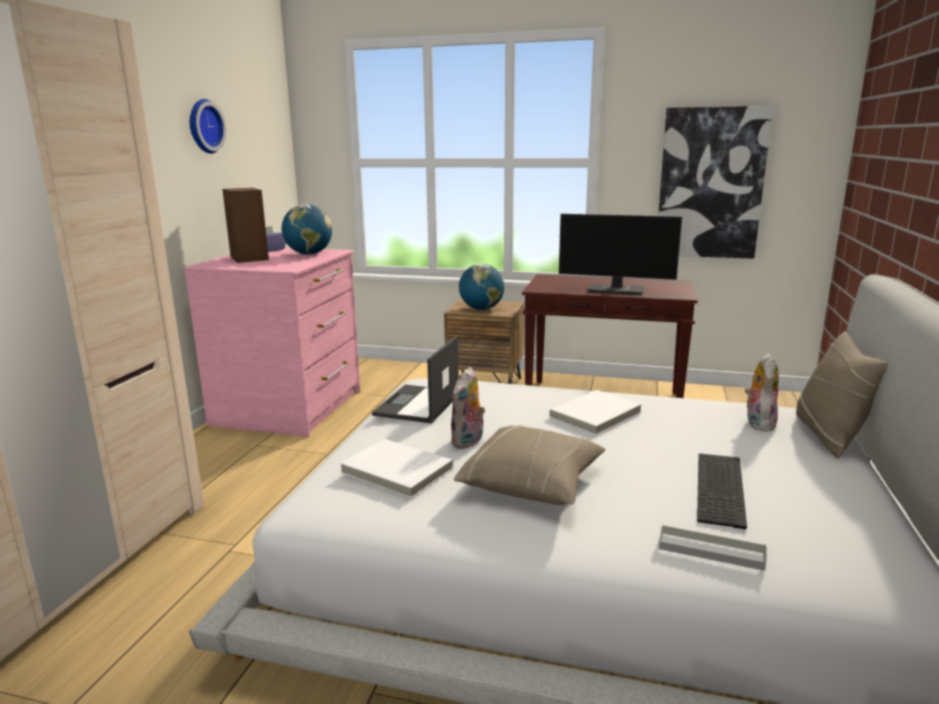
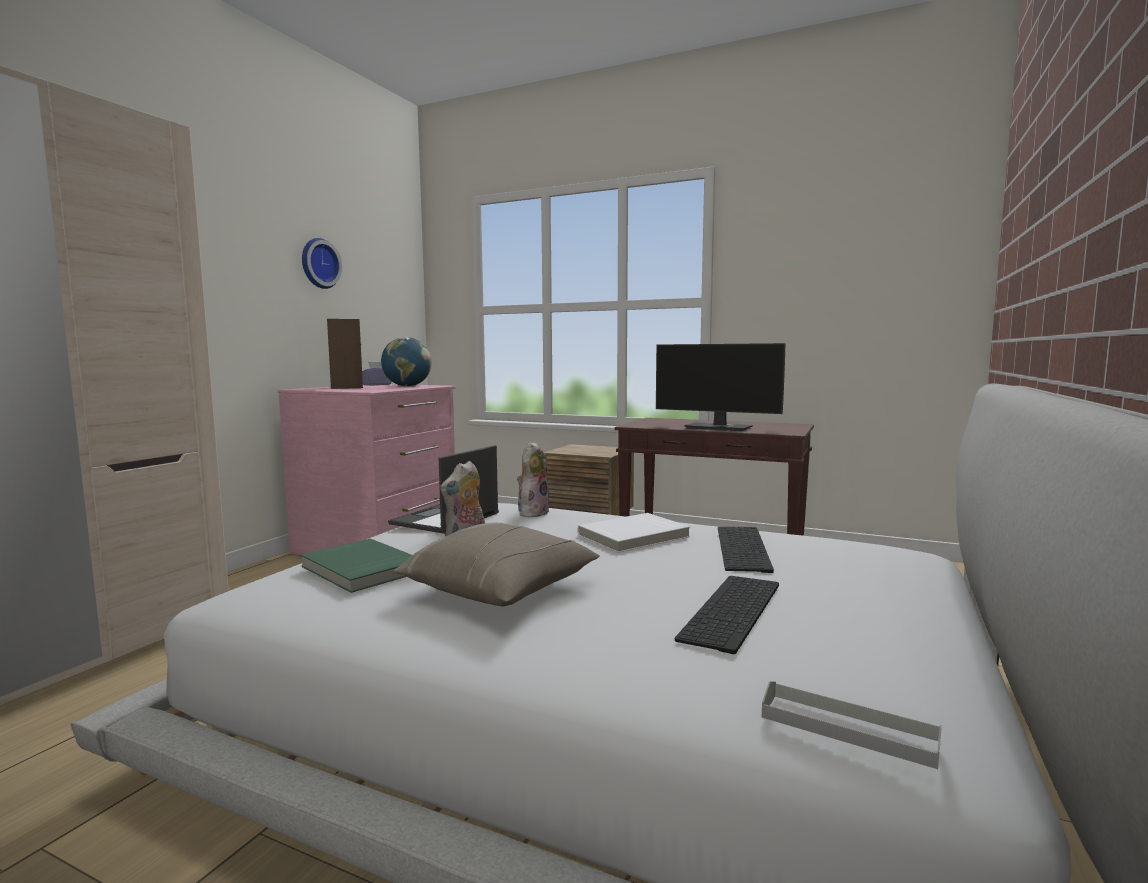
camera: 10 degrees right, 10 degrees down
(395, 471) = (360, 569): white book -> green book
(481, 309) = (583, 451): globe -> none
(692, 422) = (745, 549): none -> keyboard
(710, 183) = (833, 320): picture -> none
(711, 550) = (669, 673): grey tray -> grey tray (848, 728)
(758, 423) = (830, 554): plush toy -> plush toy (532, 512)
(830, 435) = (922, 572): beige pillow -> none

